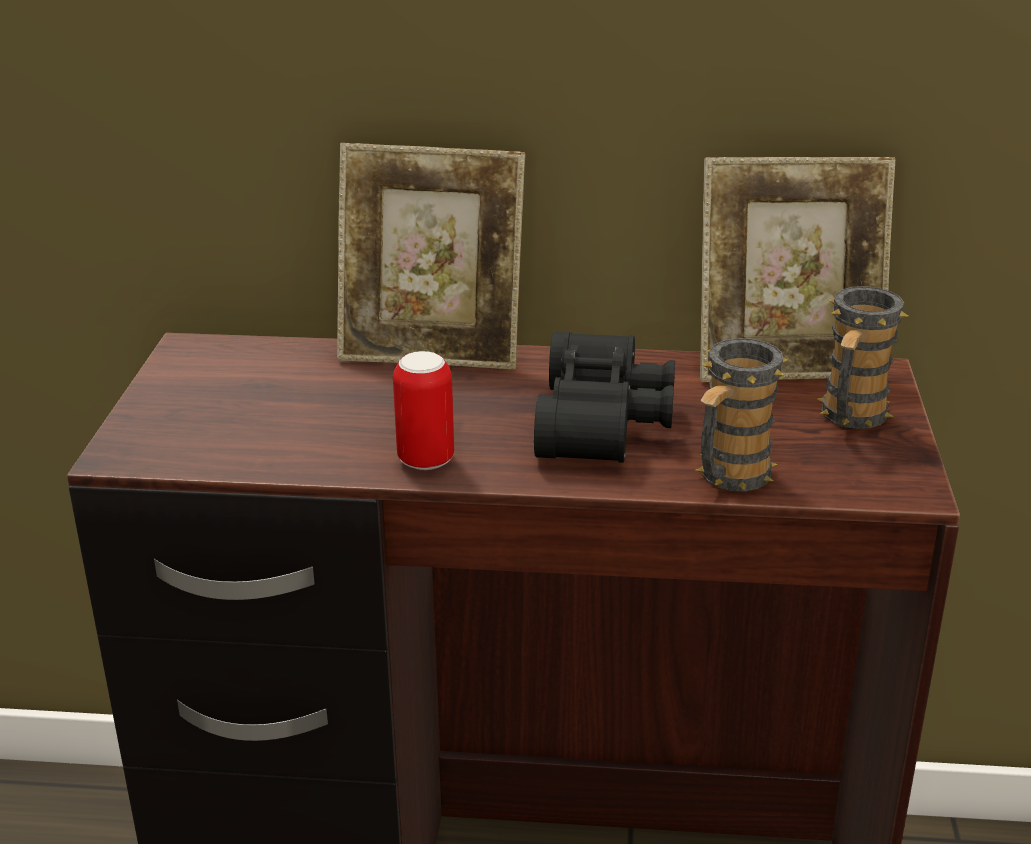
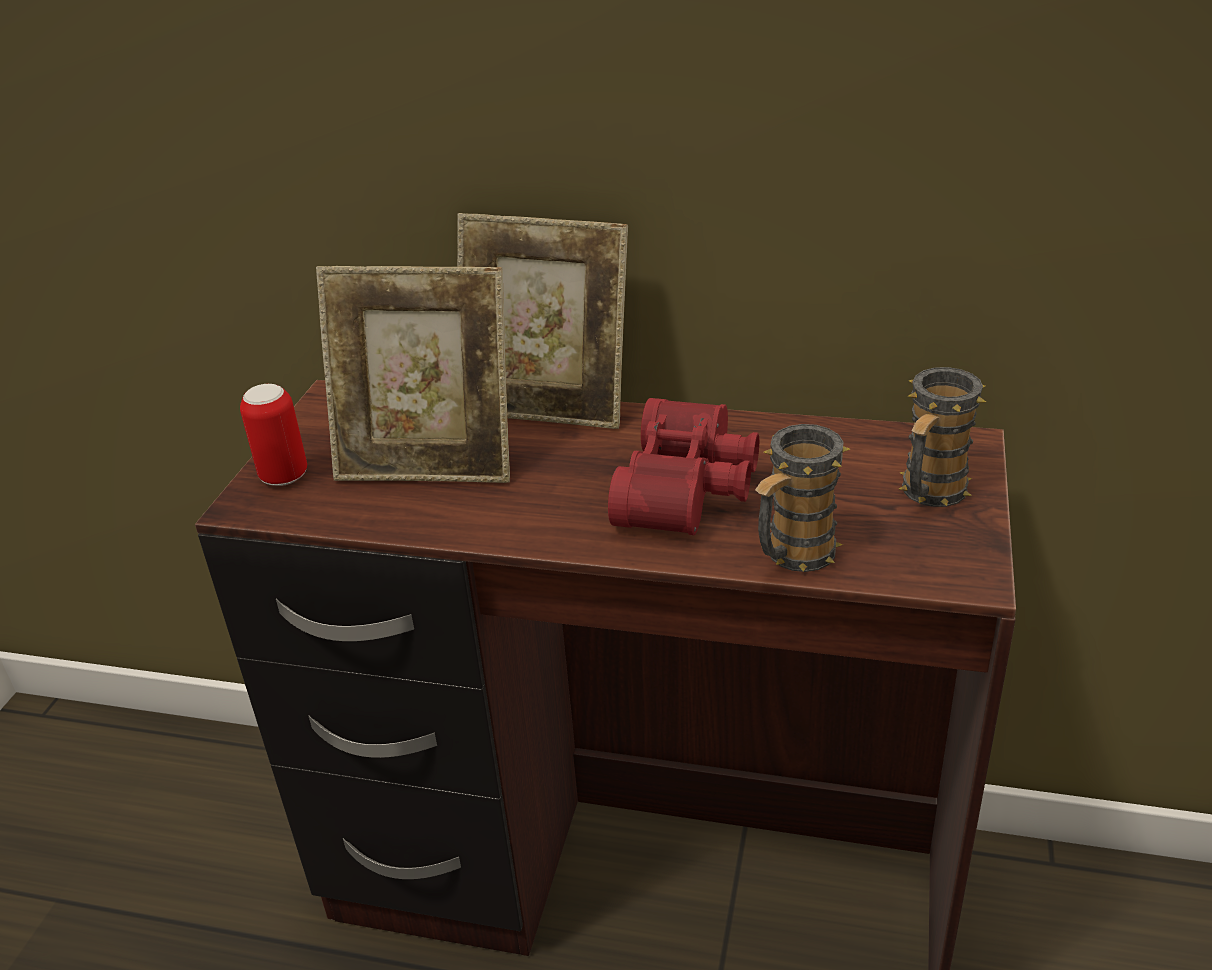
camera: 10 degrees right, 5 degrees up
(426, 460) = (512, 523): can -> can (284, 476)
(607, 421) = (691, 488): black binoculars -> red binoculars
(786, 364) = (879, 432): picture frame -> picture frame (430, 463)

